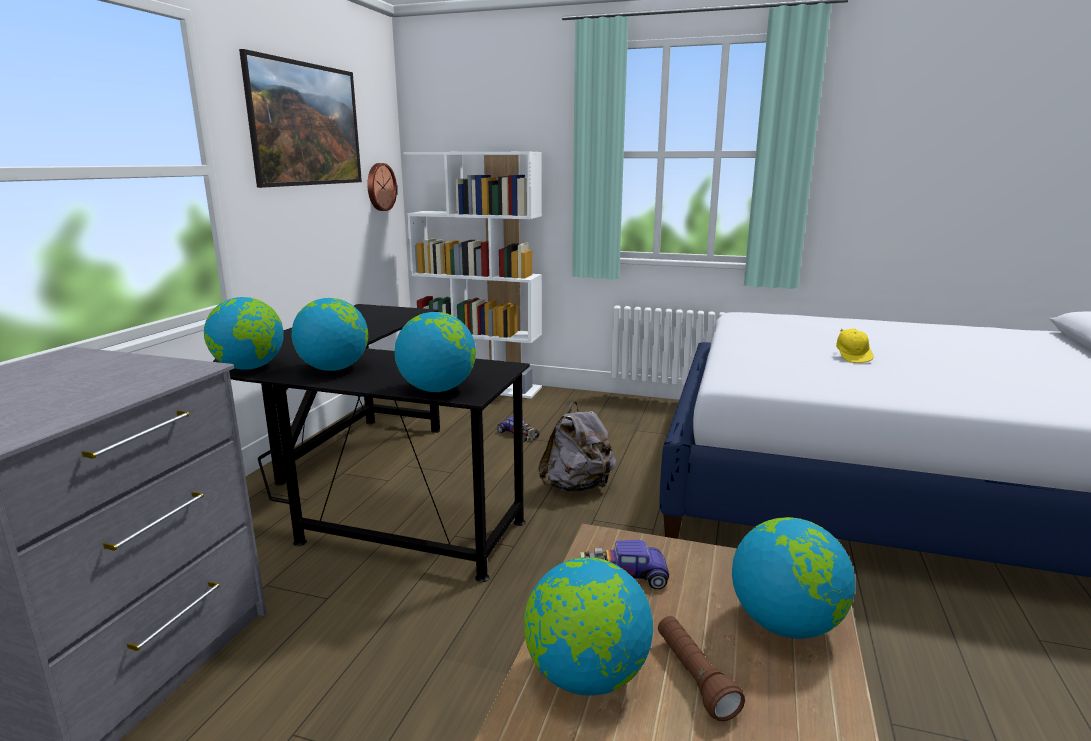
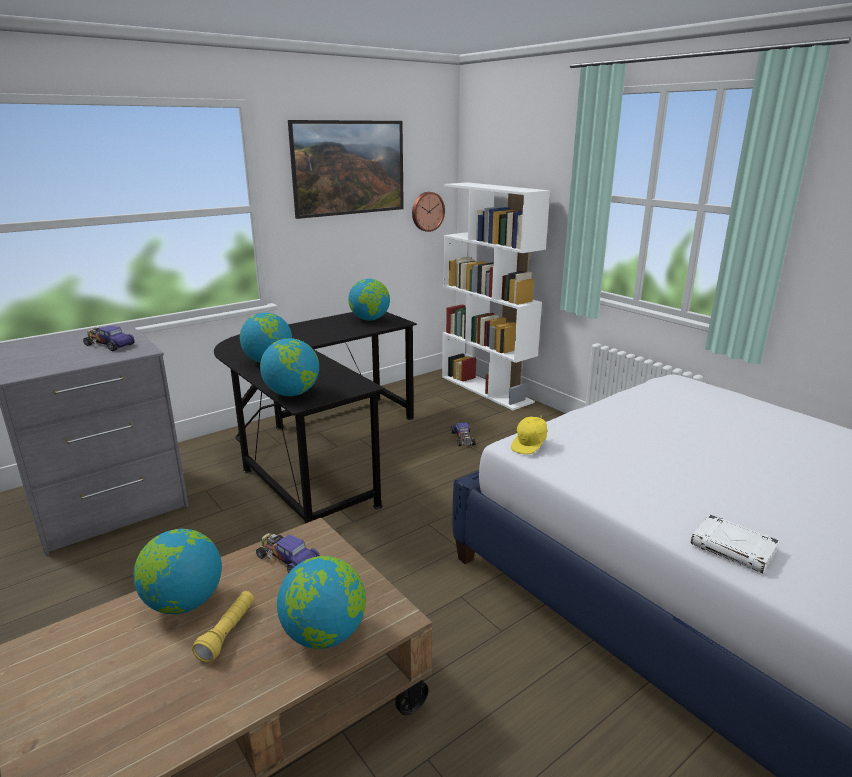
camera: 35 degrees right, 5 degrees up
(108, 372) = (109, 345): none -> toy car
(249, 368) = (231, 349): globe -> globe (369, 319)
(577, 486) = (450, 495): grey backpack -> none
(694, 677) = (228, 633): brown flashlight -> yellow flashlight
(852, 357) = (682, 454): yellow cap -> yellow cap (530, 445)
(1006, 401) = (734, 548): none -> white book

